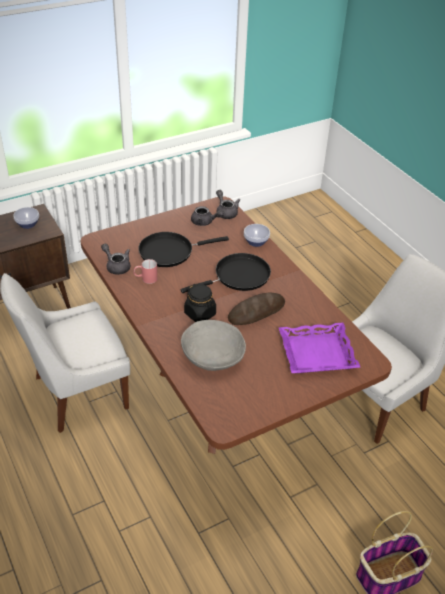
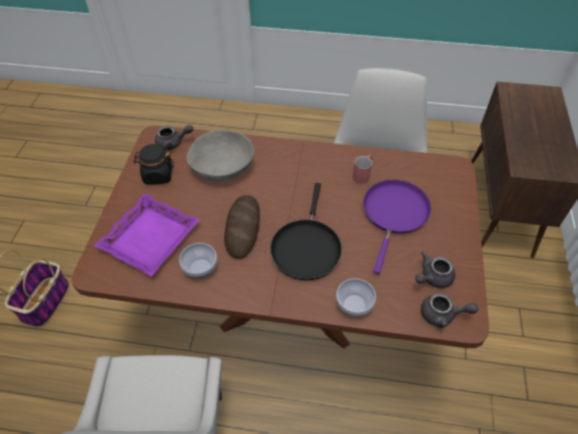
camera: 130 degrees right, 10 degrees up
(27, 224) = (546, 157): bowl -> bowl (201, 268)
(116, 266) = (400, 164): grey teapot -> grey teapot (173, 143)
(170, 252) = (394, 214): black frying pan -> purple frying pan
(200, 314) = (279, 186): black jar -> black jar (158, 175)

